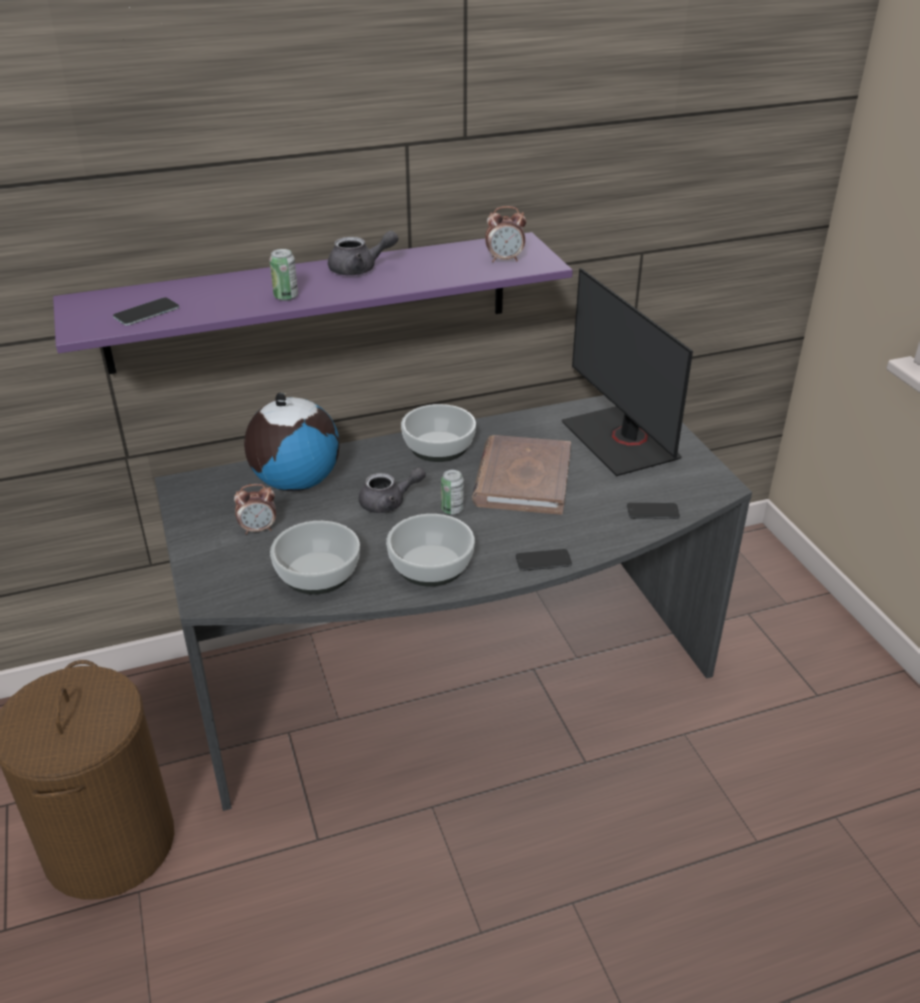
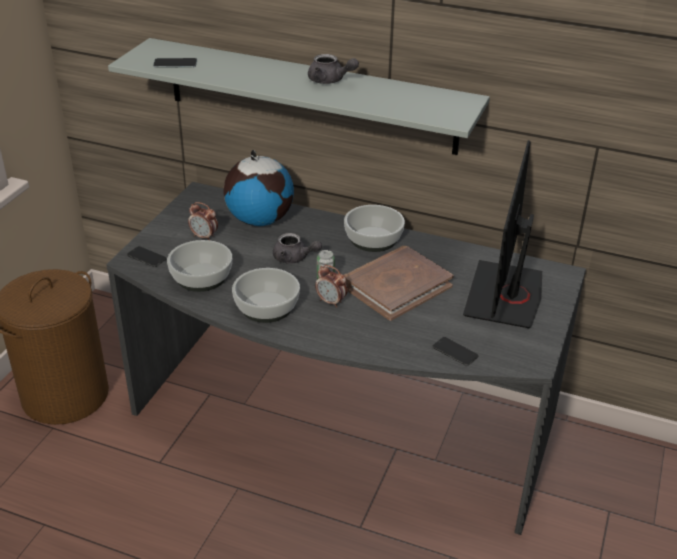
camera: 40 degrees right, 0 degrees up
(286, 297) = (259, 82): can -> none
(311, 302) = (310, 96): purple shelf -> grey shelf
(504, 259) = (432, 108): alarm clock -> alarm clock (331, 302)
(543, 561) = (335, 341): phone -> phone (146, 257)

